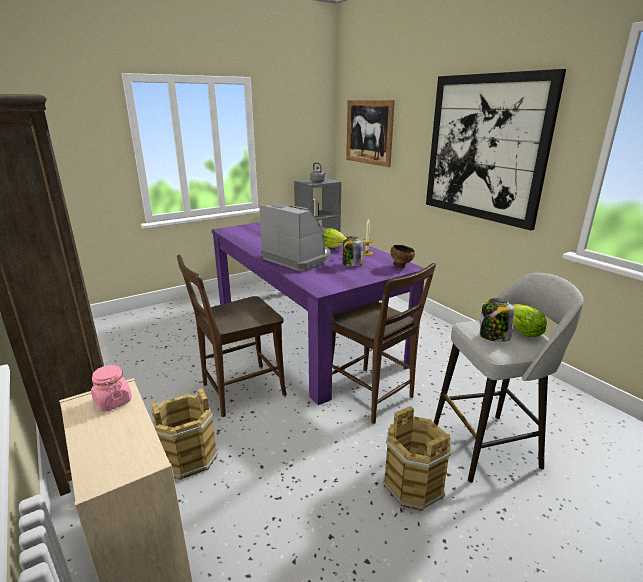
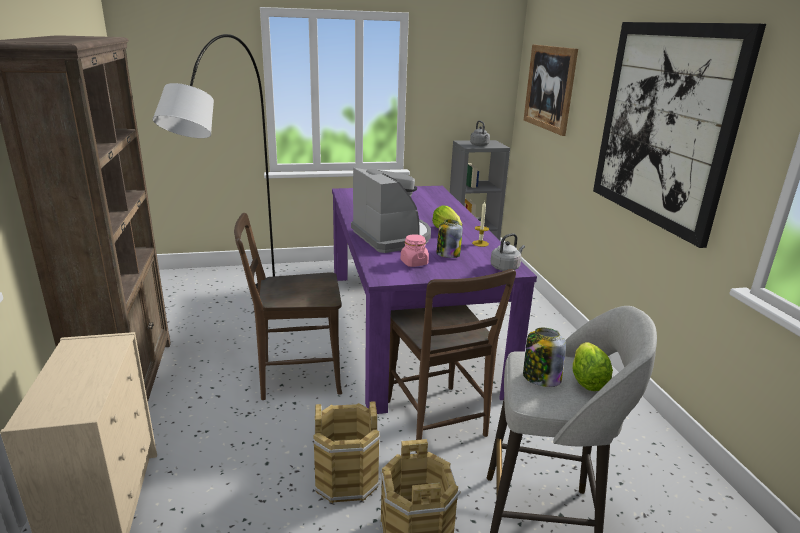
camera: 20 degrees right, 0 degrees up
(113, 401) = (100, 350): pink jar -> pink jar (414, 263)
(161, 357) = (242, 322): none -> grey floor lamp
(188, 457) = (204, 431): brown bucket -> brown bucket (346, 478)
(401, 266) = (506, 267): brown bowl -> grey kettle

